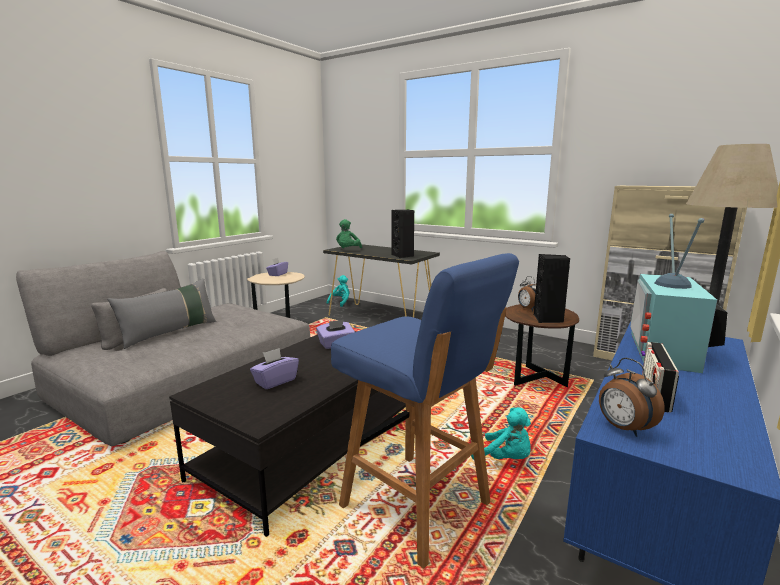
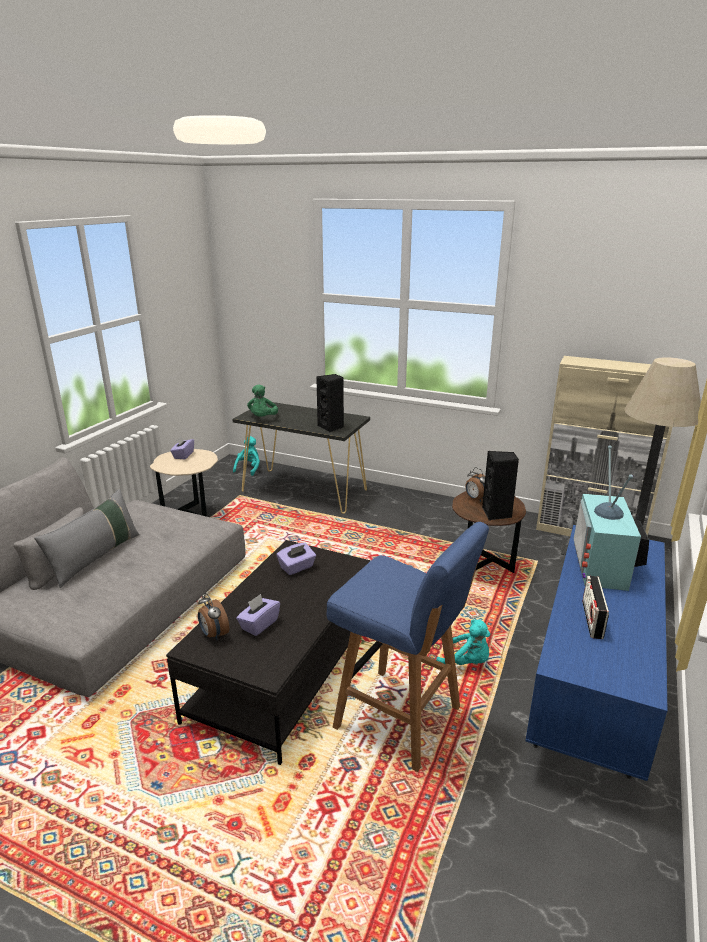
camera: 10 degrees left, 10 degrees up
(623, 428) = (569, 660): alarm clock -> alarm clock (213, 634)

